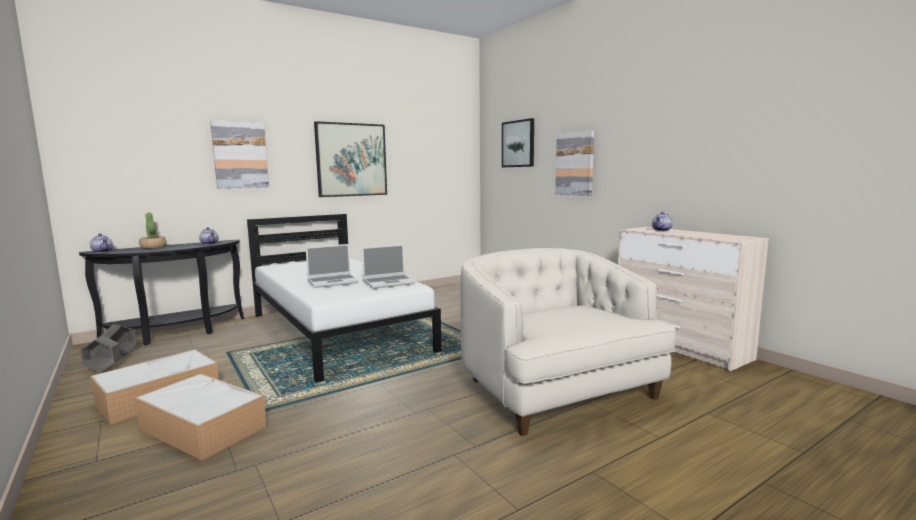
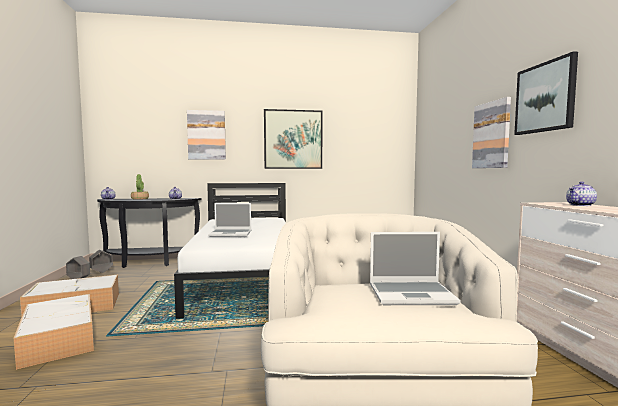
camera: 25 degrees right, 5 degrees down
(389, 282) = (270, 239): laptop -> laptop (412, 294)
(518, 144) = (444, 122): picture -> picture (545, 97)

